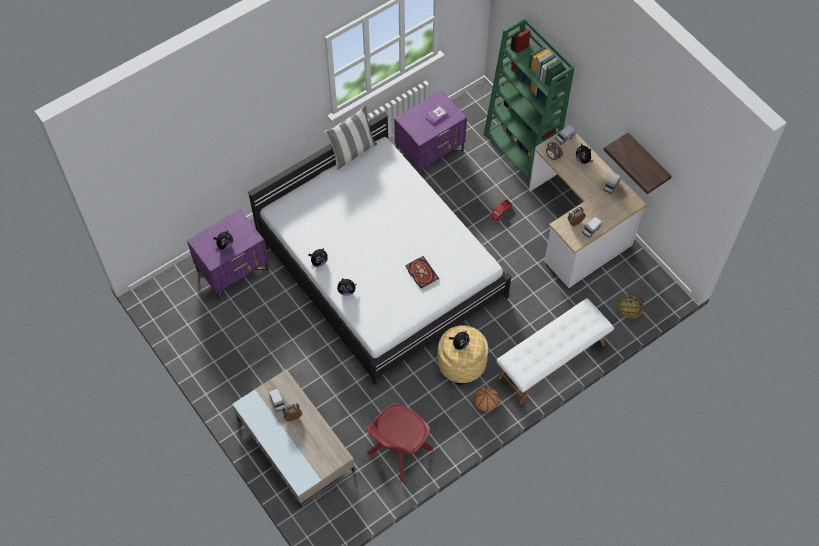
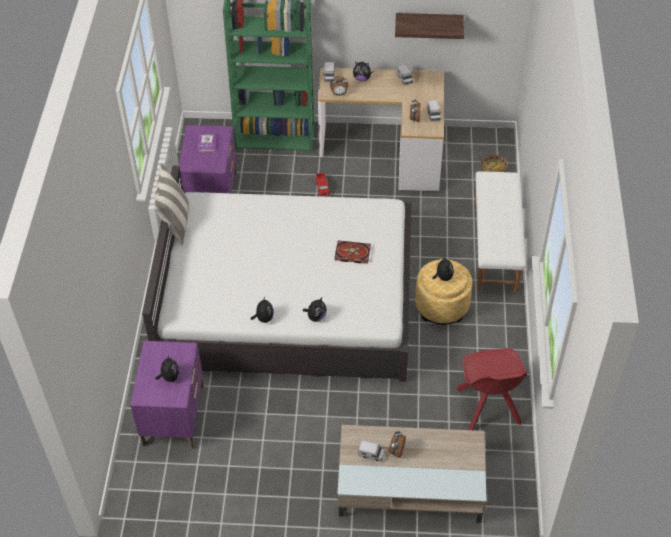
camera: 50 degrees left, 10 degrees down
(485, 403) = (496, 314): basketball -> none

